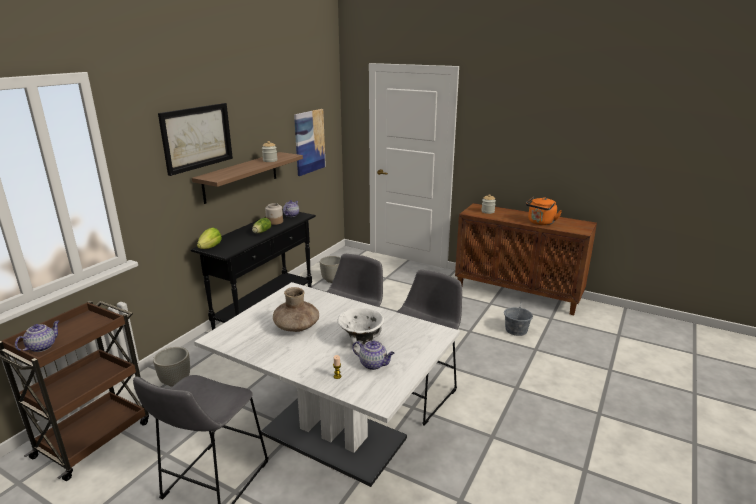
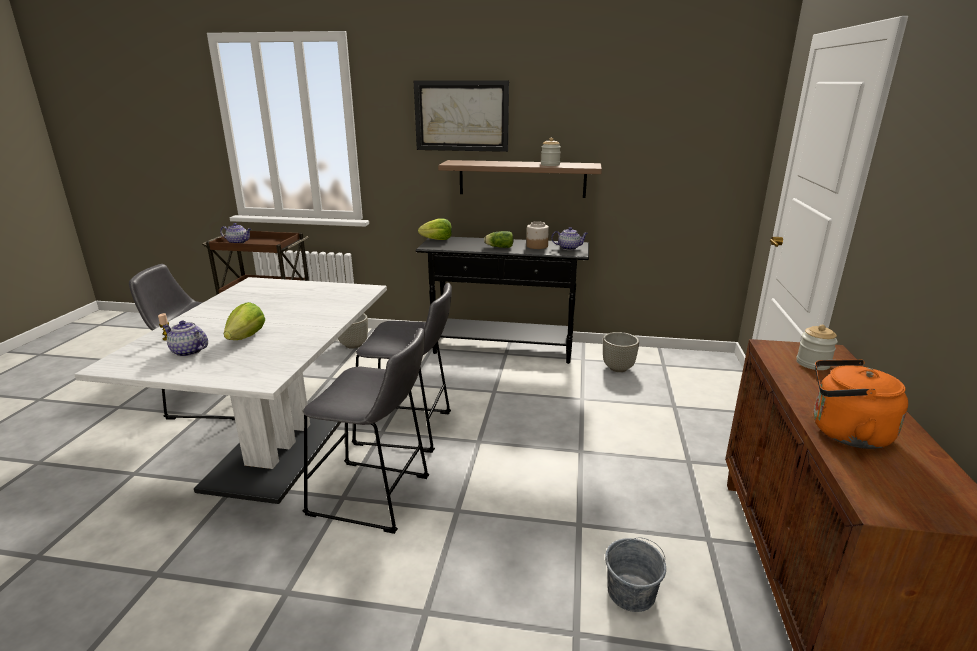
camera: 70 degrees right, 0 degrees up
(296, 327) = (276, 305): brown vase -> none
(309, 141) = (673, 162): picture -> none
(361, 340) = (246, 337): white bowl -> lettuce
(374, 364) = (188, 351): teapot -> teapot turned 105 degrees clockwise

